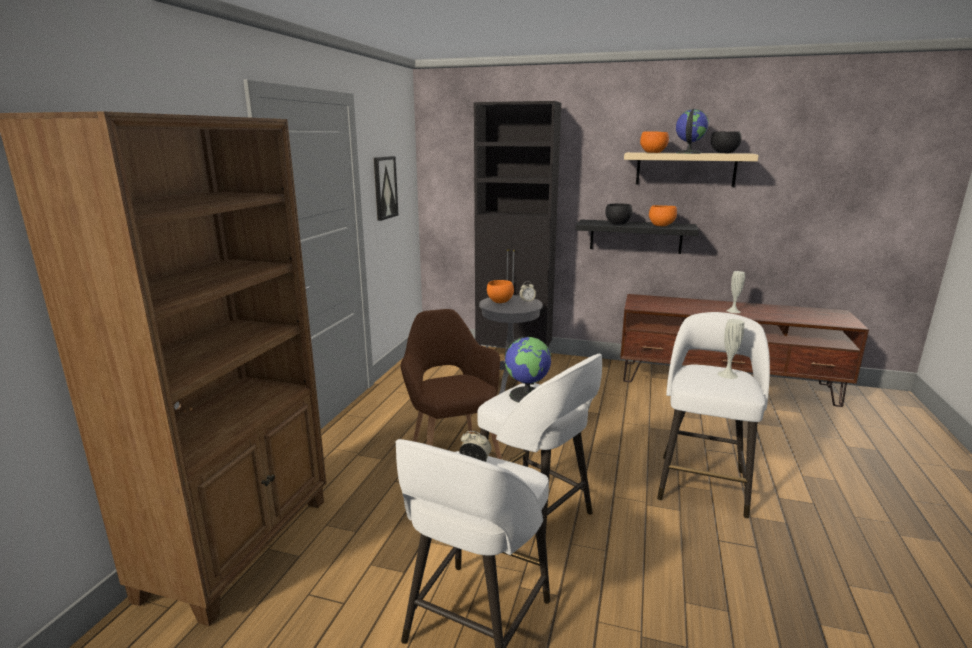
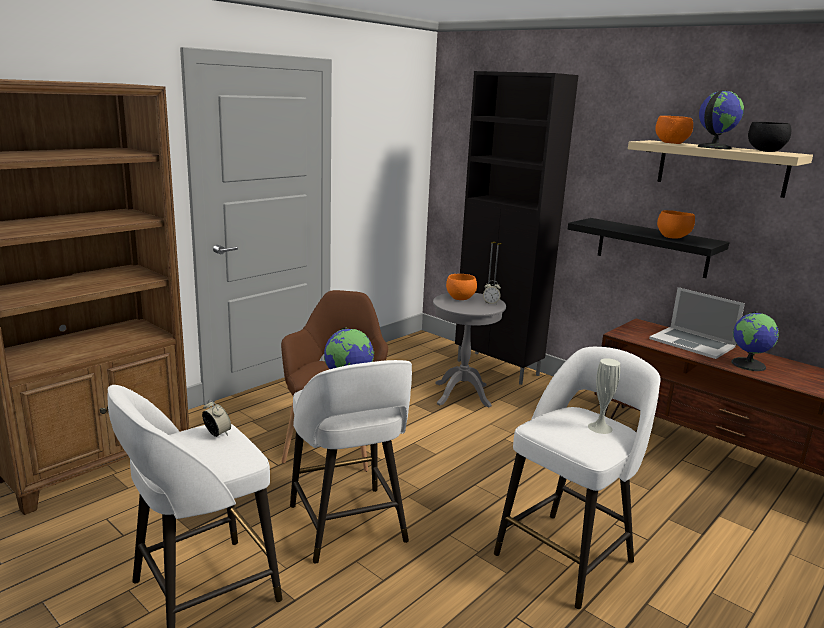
camera: 25 degrees right, 0 degrees up
(384, 187) = (372, 158): picture -> none
(617, 224) = (620, 228): black bowl -> none
(683, 303) = (692, 343): none -> laptop
(733, 311) = (749, 364): white vase -> globe

